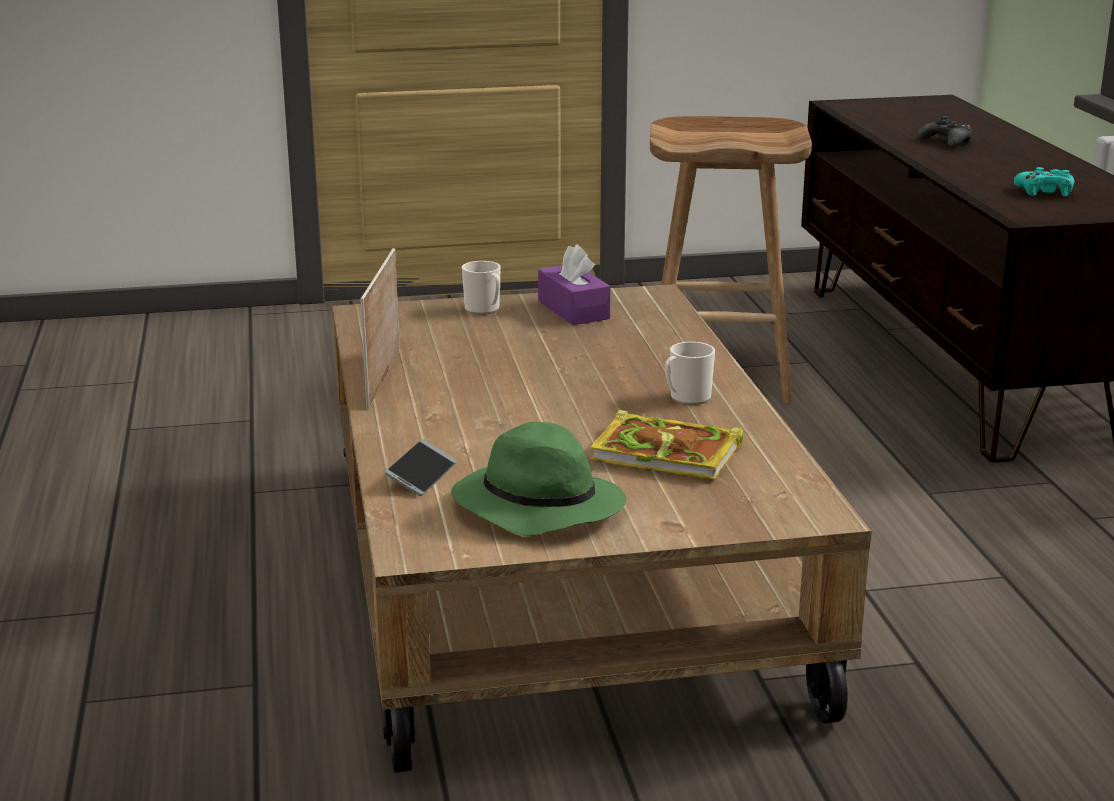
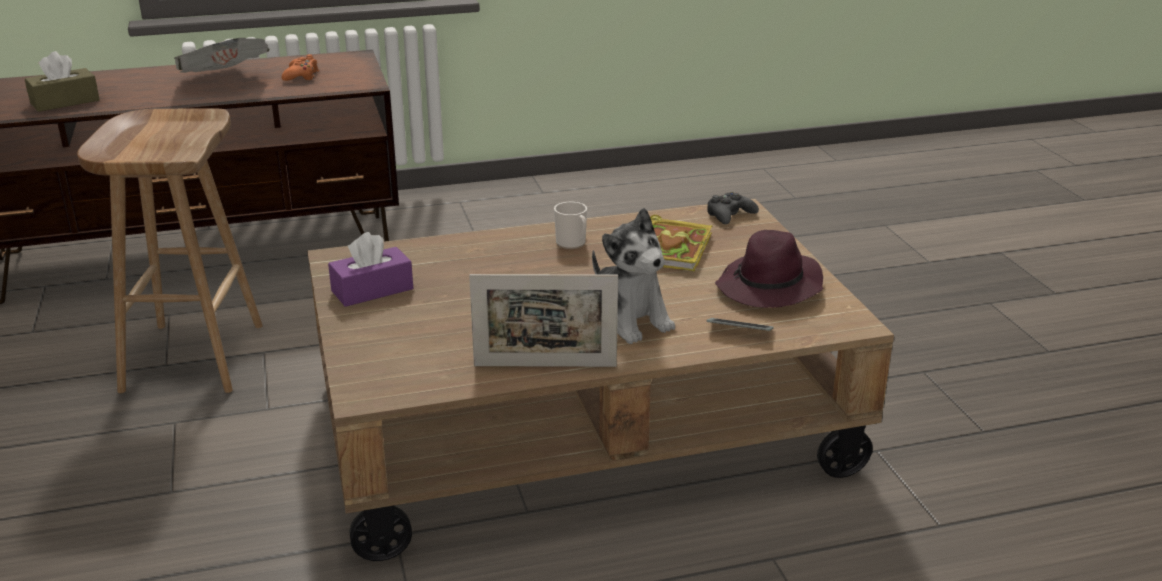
camera: 95 degrees left, 5 degrees up
(473, 418) = (628, 319): none -> plush toy
(484, 310) = (365, 331): mug -> none
(536, 507) = (770, 288): green hat -> purple hat
(904, 126) = (65, 102): none -> brown tissue box
(946, 142) = (132, 92): black game controller -> black game controller (729, 215)
(1002, 167) = (225, 82): none -> newspaper
(1045, 192) = (301, 76): turquoise game controller -> orange game controller

